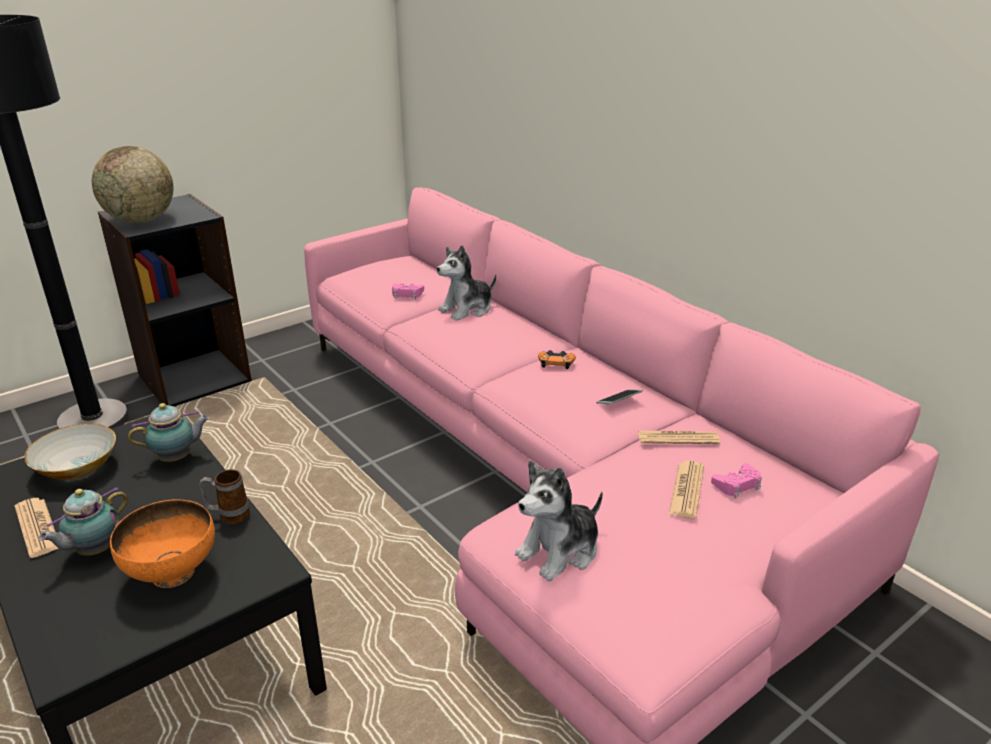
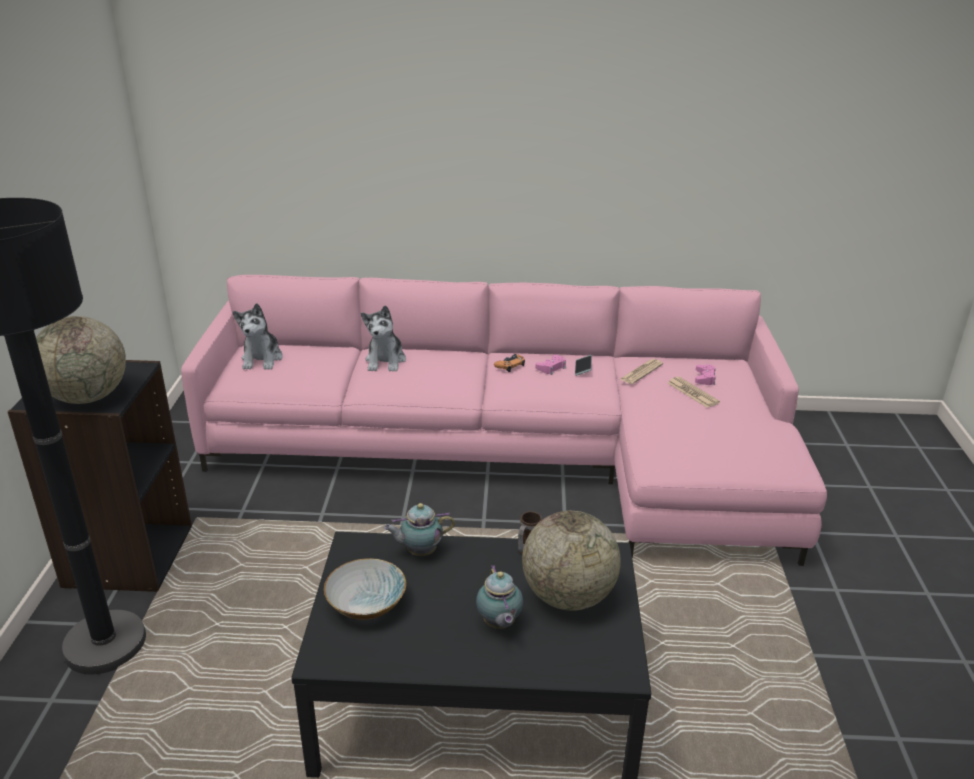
camera: 50 degrees left, 0 degrees up
(37, 528) = (433, 646): newspaper -> none
(172, 574) = (568, 596): orange bowl -> globe
(177, 458) = (419, 552): teapot -> teapot turned 120 degrees counterclockwise
(407, 294) = (321, 371): pink game controller -> pink game controller (551, 368)
(560, 551) = (698, 453): plush toy -> plush toy (262, 359)

